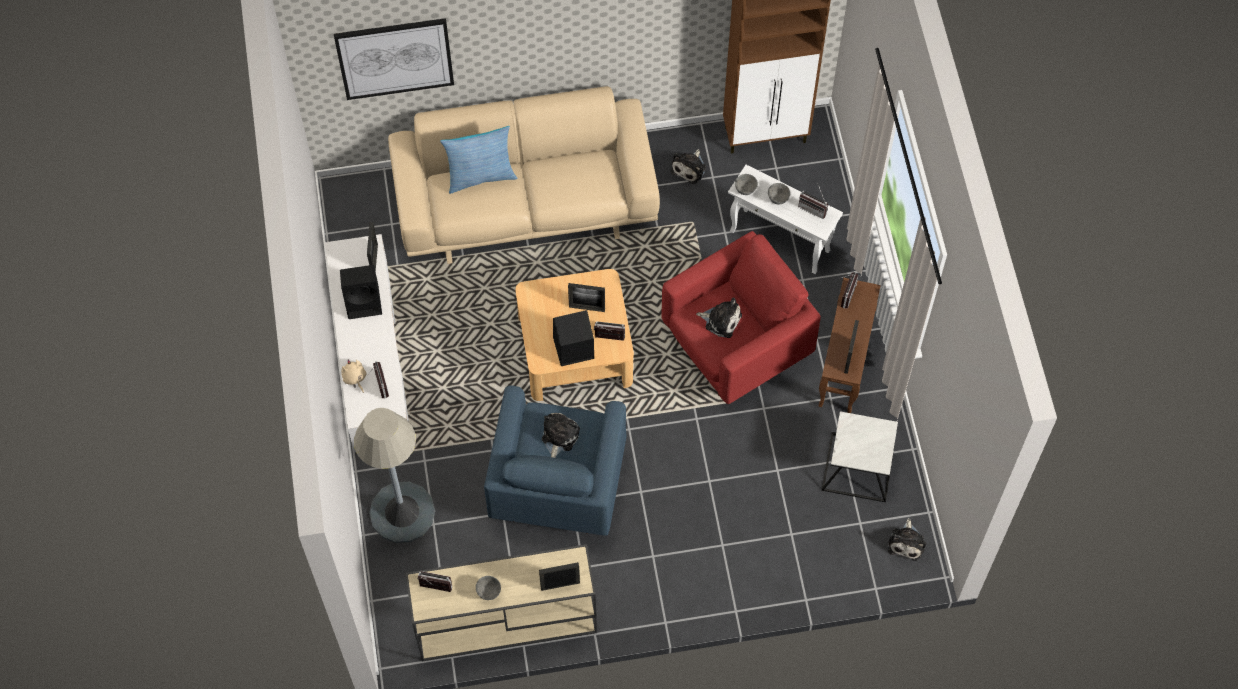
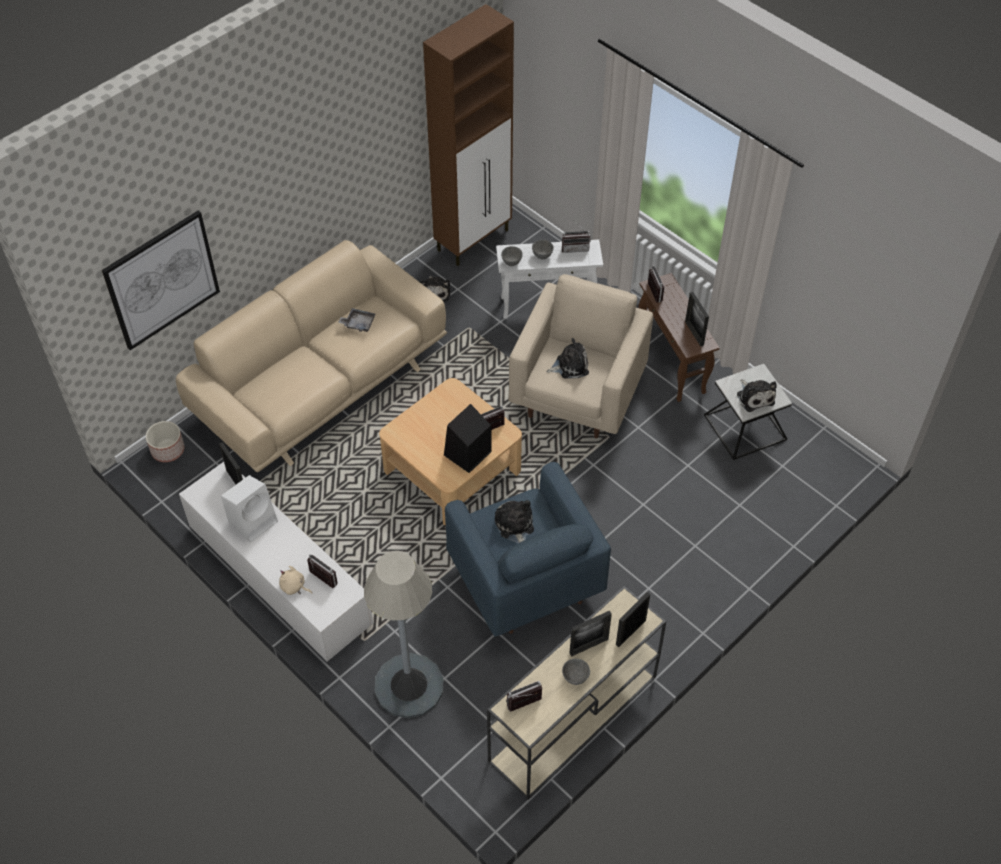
camera: 35 degrees left, 10 degrees down
(362, 188) = (168, 449): none -> planter
(364, 302) = (253, 520): black speaker -> white speaker
(480, 176) = (280, 368): pillow -> none
(574, 171) = (358, 323): none -> grey tray
(587, 308) = (453, 418): picture frame -> picture frame (588, 646)
(735, 346) = (577, 395): red armchair -> beige armchair
(906, 542) = (828, 459): plush toy -> plush toy (754, 397)

